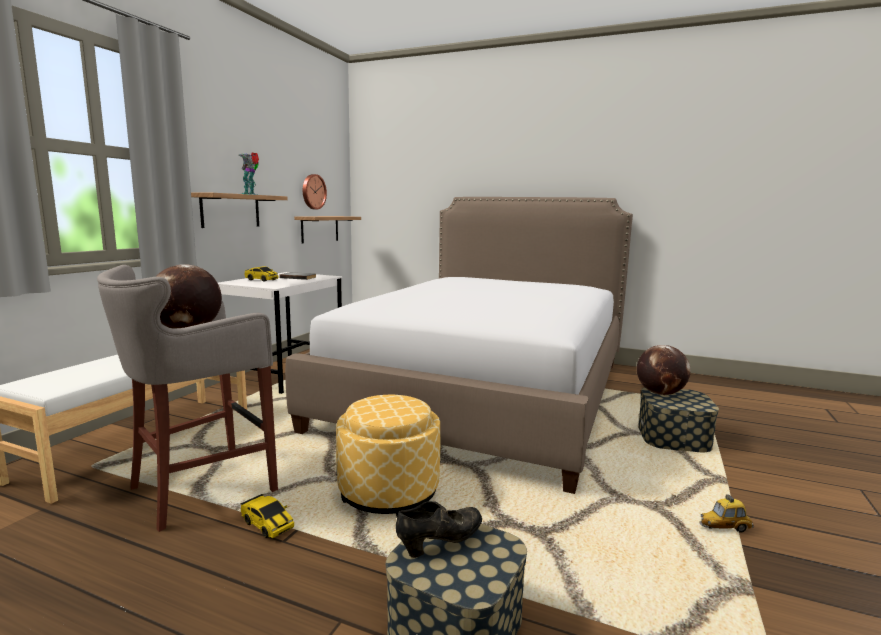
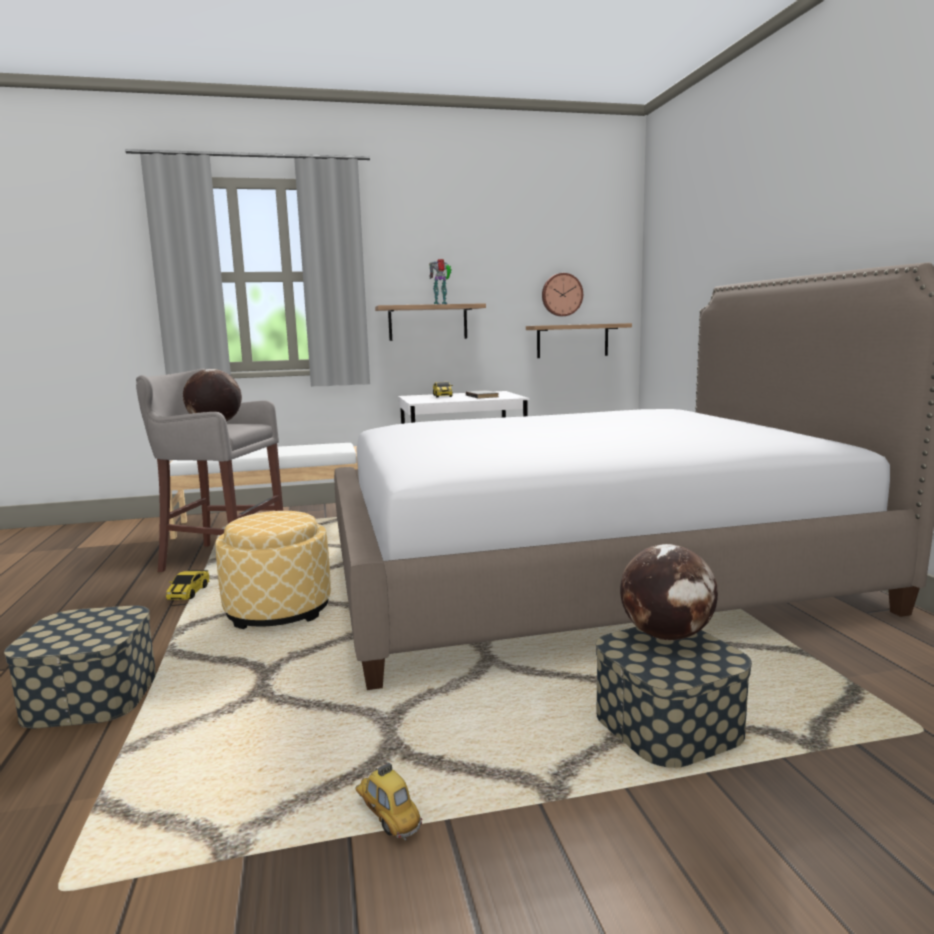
camera: 55 degrees right, 0 degrees up
(440, 542) = (97, 619): black shoe -> none

